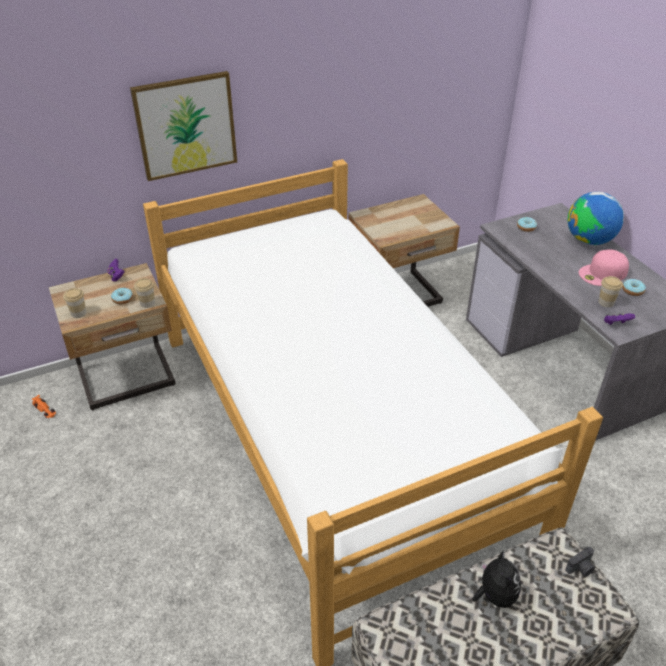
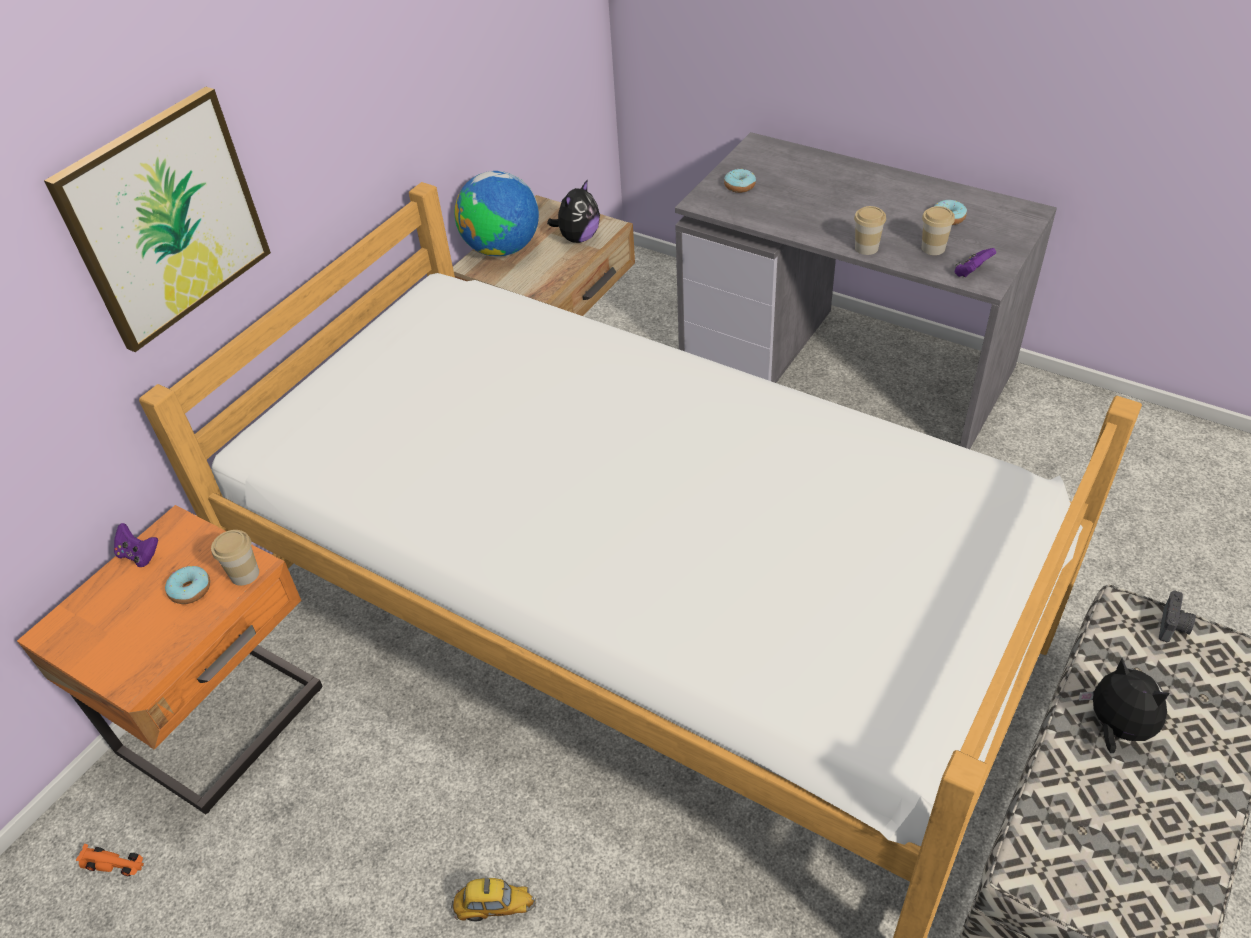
camera: 30 degrees left, 5 degrees up
(78, 313) = (126, 657): cup -> cup (866, 248)
(128, 378) = (228, 723): beige nightstand -> orange nightstand
(168, 516) = (495, 907): none -> toy car
(424, 222) = (578, 238): none -> plush toy
(589, 240) = (835, 171): globe -> globe (502, 249)
(603, 273) = (893, 209): pink cap -> none

